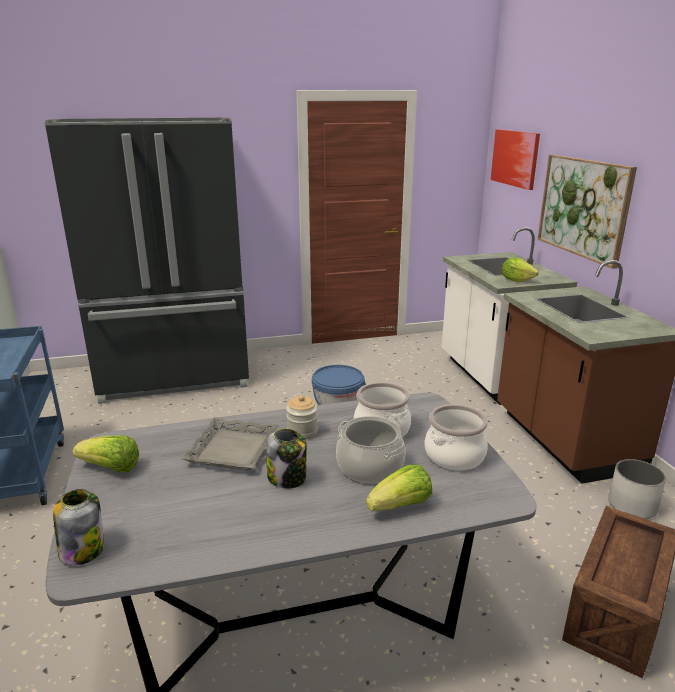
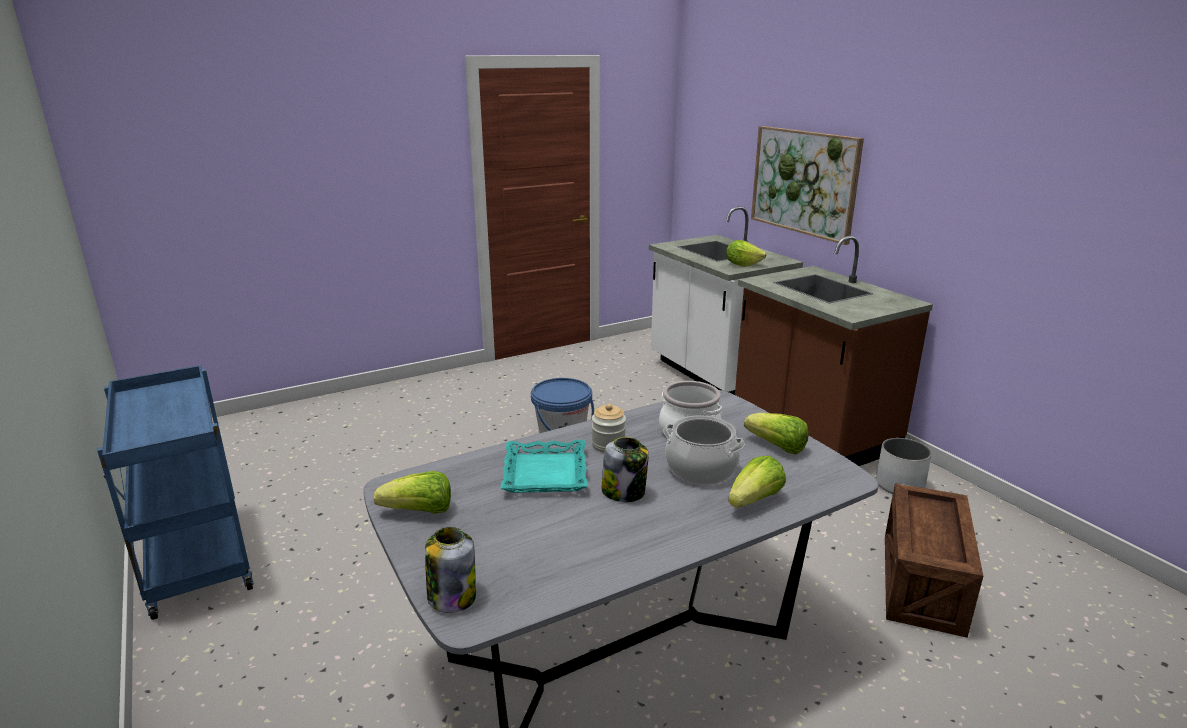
camera: 15 degrees left, 0 degrees up
(175, 377) = (343, 417): black fridge -> none
(233, 450) = (546, 473): grey tray -> turquoise tray
(455, 456) = (777, 447): cooking pot -> lettuce
(515, 158) = (714, 130): picture -> none

